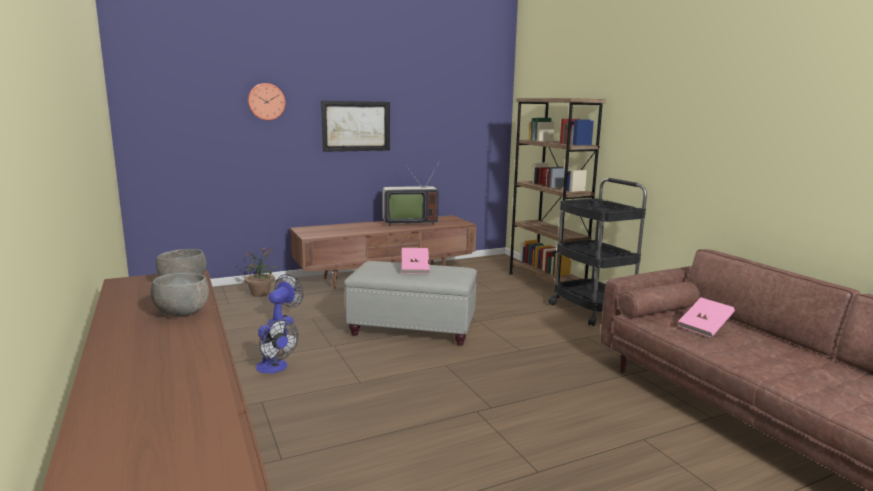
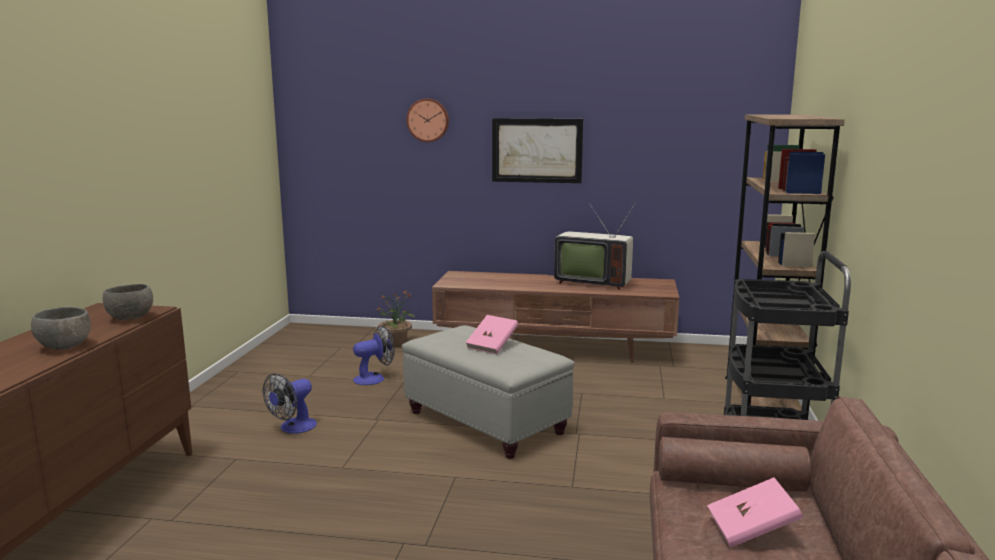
camera: 35 degrees right, 0 degrees up
(274, 368) = (293, 428): fan -> fan turned 45 degrees clockwise

